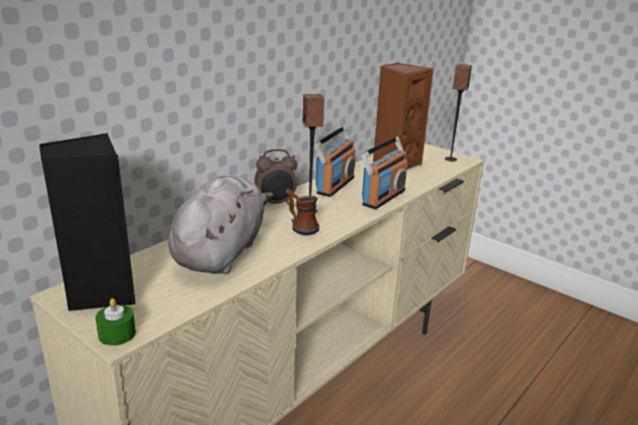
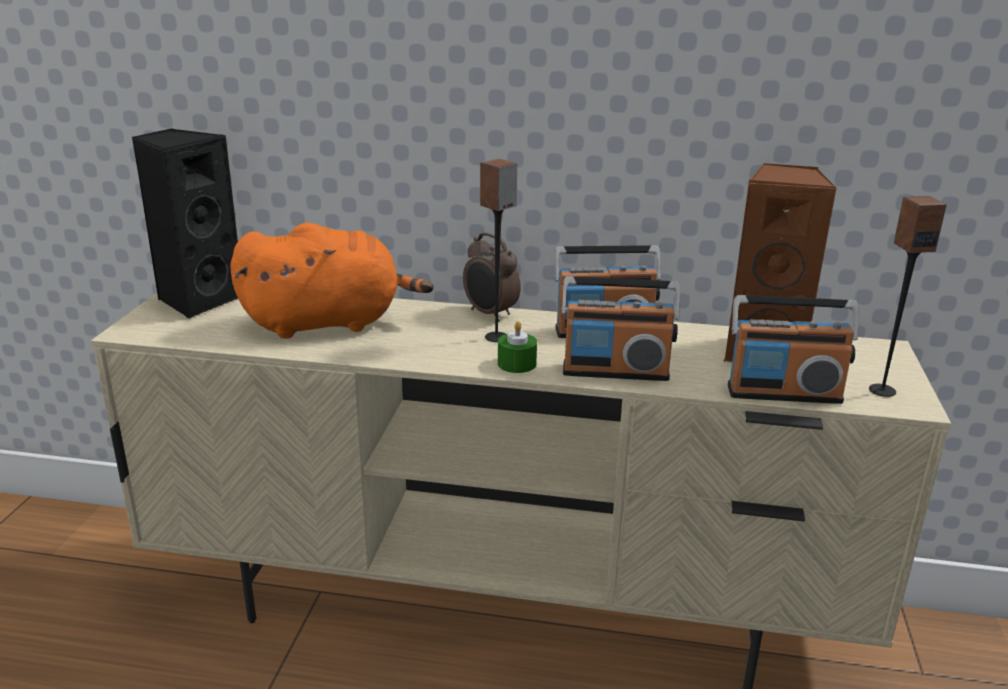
camera: 60 degrees right, 0 degrees up
(117, 334) = (134, 328): green candle -> green candle (517, 364)
(221, 252) = (329, 323): grey plush toy -> orange plush toy
(300, 226) = (444, 343): mug -> none
(437, 174) = (783, 393): none -> radio

